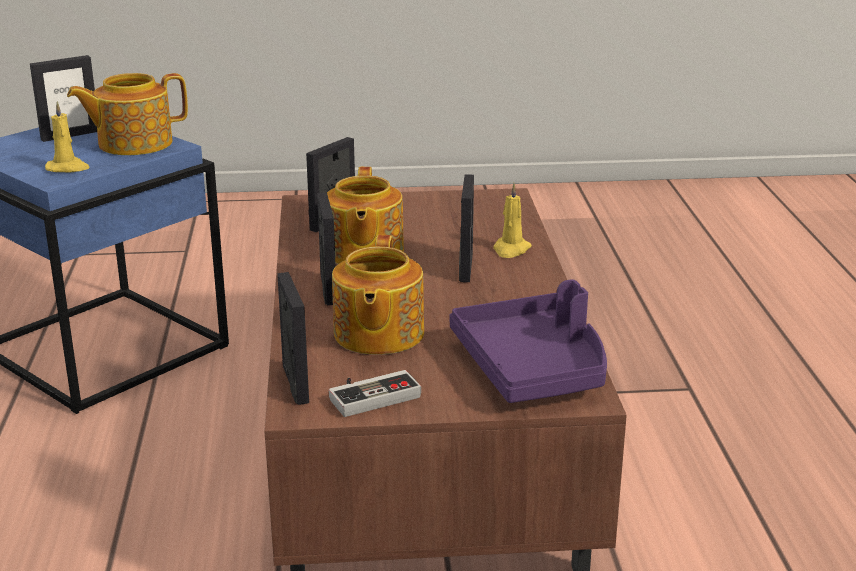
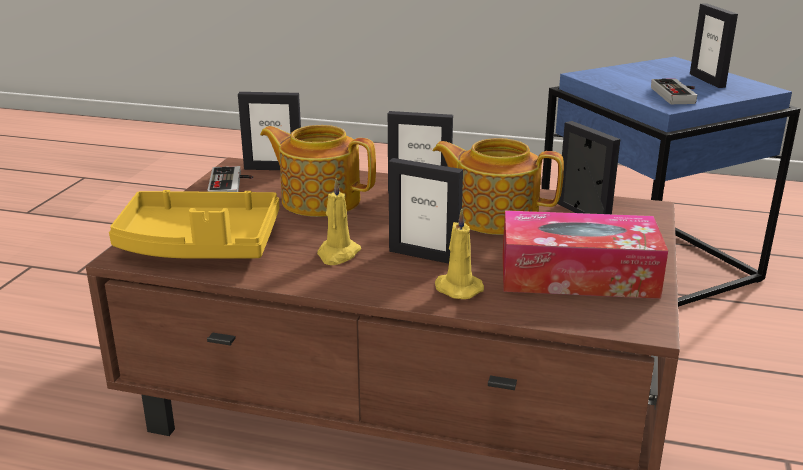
camera: 110 degrees right, 0 degrees up
(68, 168) = (614, 78): yellow candle -> yellow candle (338, 254)
(133, 143) = (678, 95): teapot -> game controller
(453, 216) = (577, 275): none -> tissue box
(533, 367) = (199, 245): purple tray -> yellow tray

